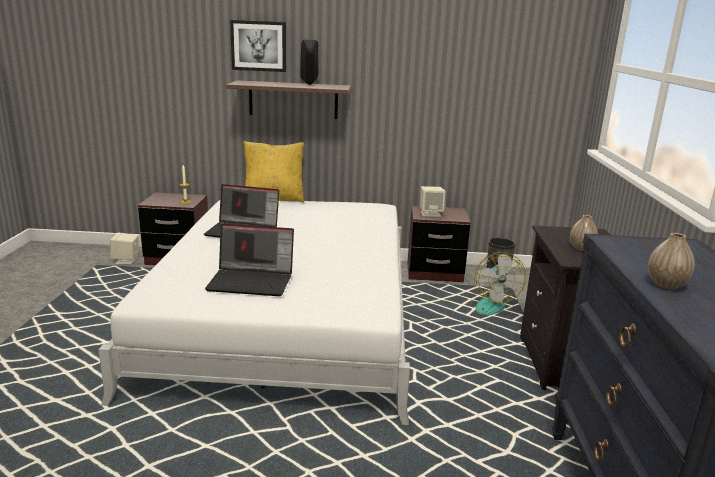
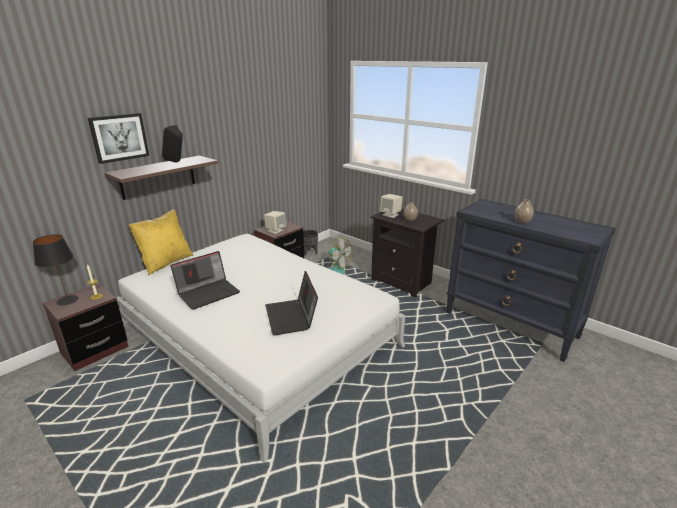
camera: 50 degrees left, 5 degrees up
(126, 260) = (47, 379): beige speaker -> beige speaker (390, 215)
(168, 197) = (67, 300): none -> black table lamp
(252, 281) = (292, 317): laptop -> laptop turned 120 degrees clockwise

